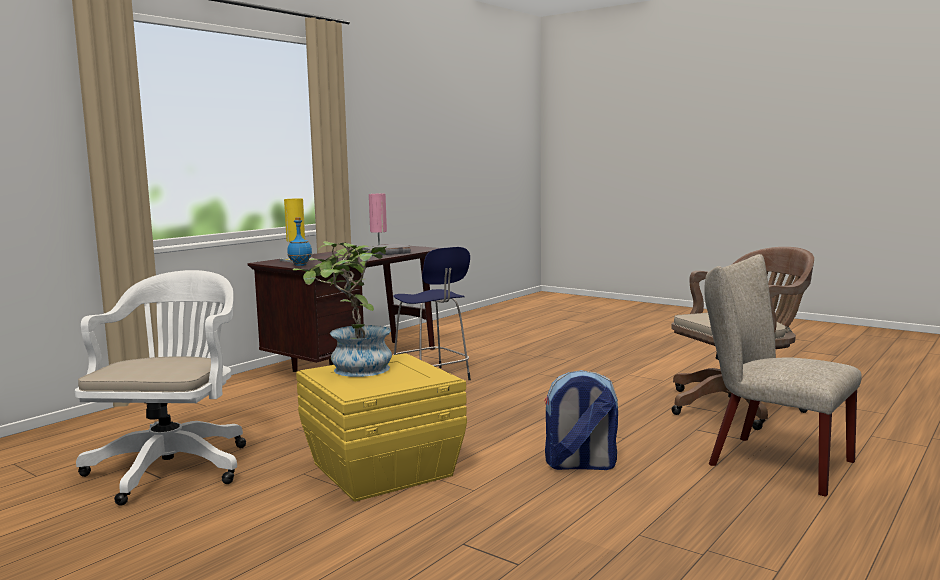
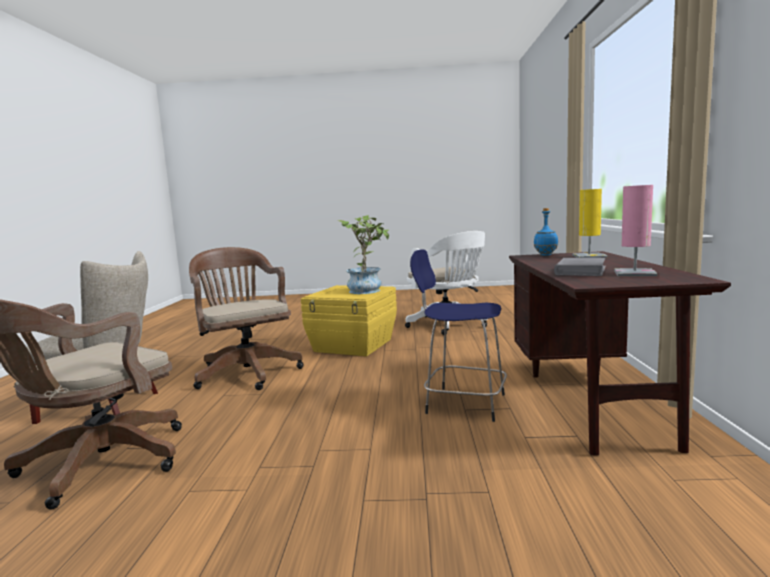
camera: 145 degrees right, 0 degrees up
(580, 465) = (246, 372): backpack -> brown office chair

